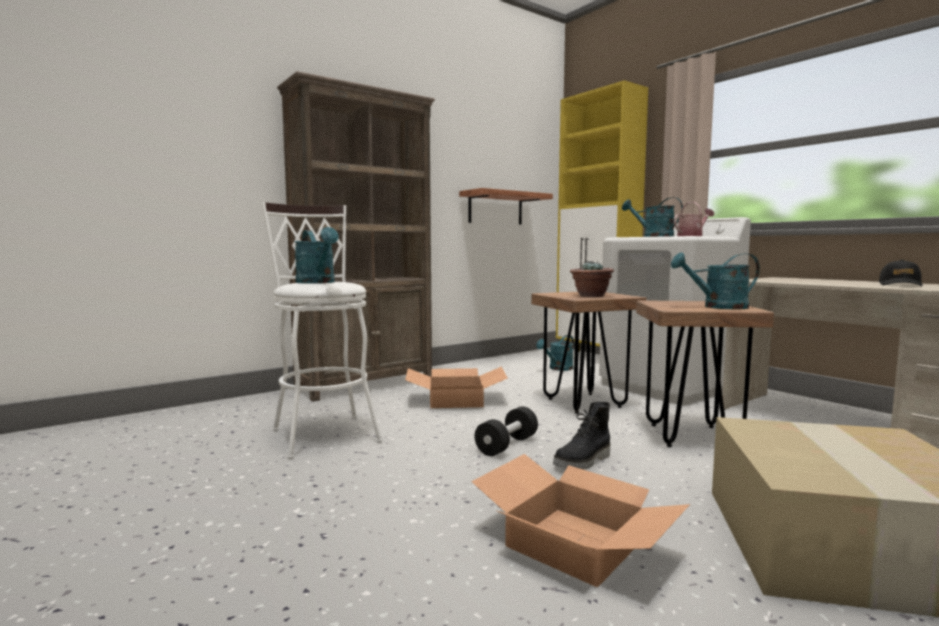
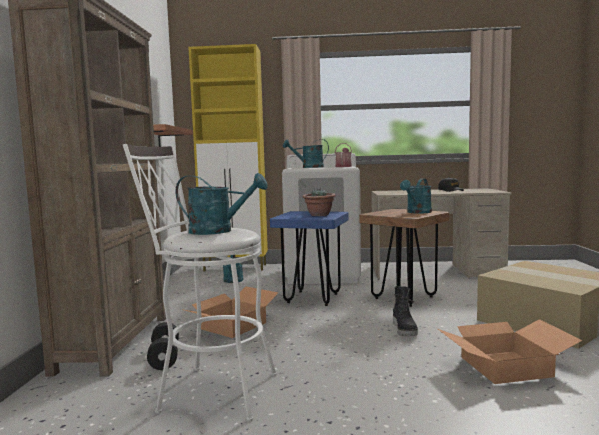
camera: 50 degrees left, 0 degrees up
(507, 445) = (350, 339): black dumbbell -> black dumbbell (164, 357)
(583, 403) = (312, 298): brown stool -> blue stool

